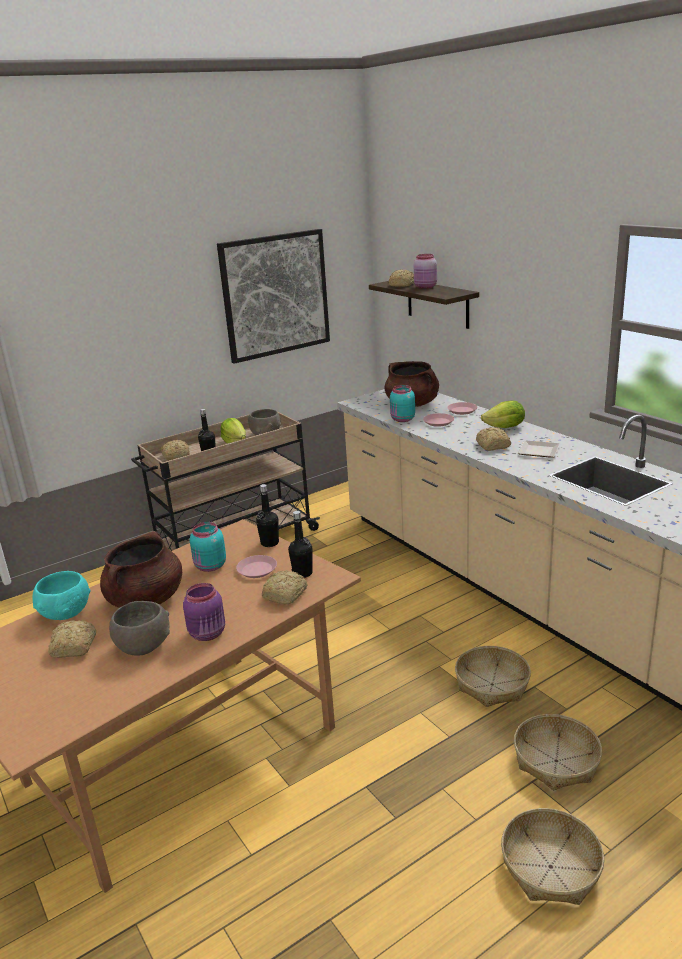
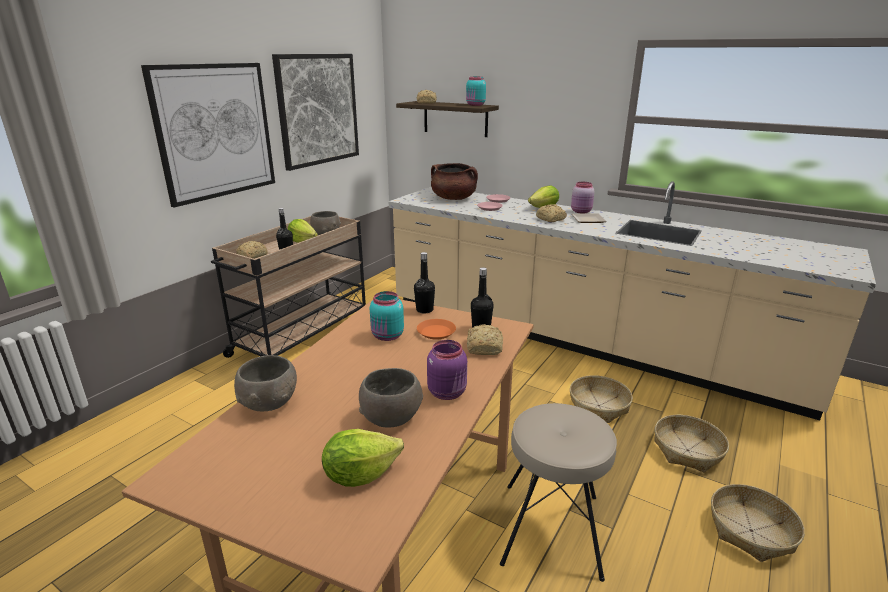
camera: 25 degrees left, 0 degrees up
(66, 613) = (270, 402): turquoise bowl -> grey bowl
(73, 648) = (313, 434): bread -> none
(78, 688) = (360, 474): none -> lettuce
(146, 600) = (351, 375): brown cooking pot -> none
(148, 328) = (215, 131): none -> picture
(257, 570) = (436, 332): pink plate -> orange plate
(334, 799) = (552, 528): none -> beige stool
(402, 419) = (458, 208): turquoise jar -> turquoise jar (475, 105)
(425, 287) = (449, 103): pink jar -> pink jar (581, 211)

